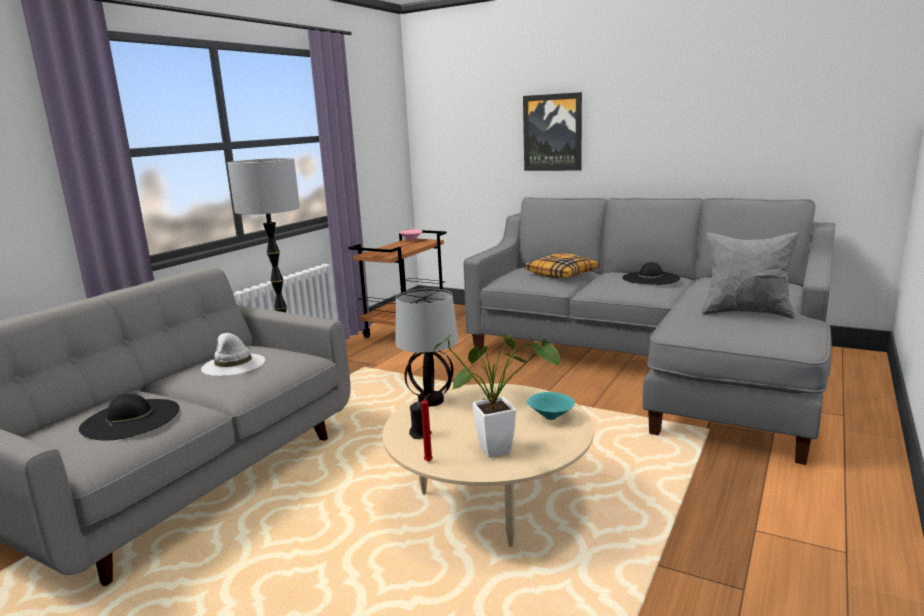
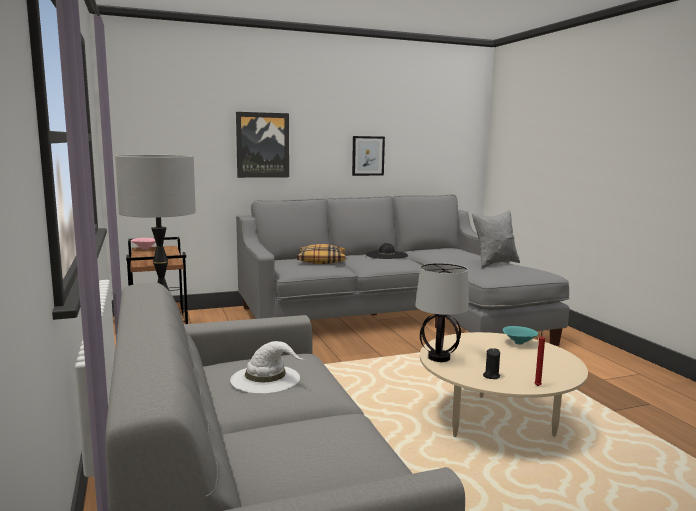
camera: 50 degrees left, 5 degrees down
(130, 419) = (327, 446): black hat -> none
(503, 449) = (546, 365): potted plant -> none
(689, 141) = (368, 156): none -> picture

